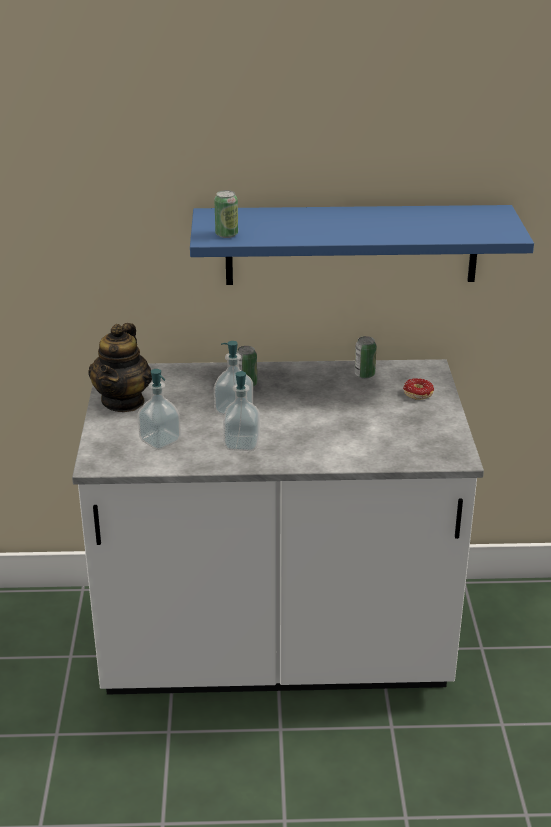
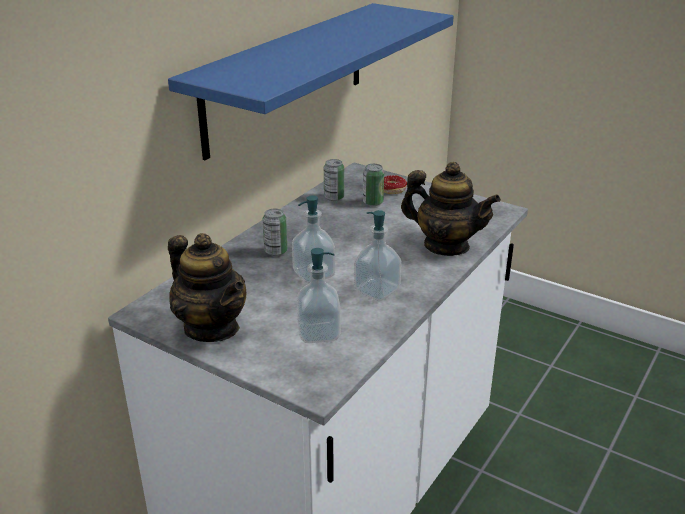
camera: 55 degrees left, 0 degrees up
(226, 234) = (264, 82): can -> can (373, 202)
(351, 450) = (446, 246): none -> teapot

